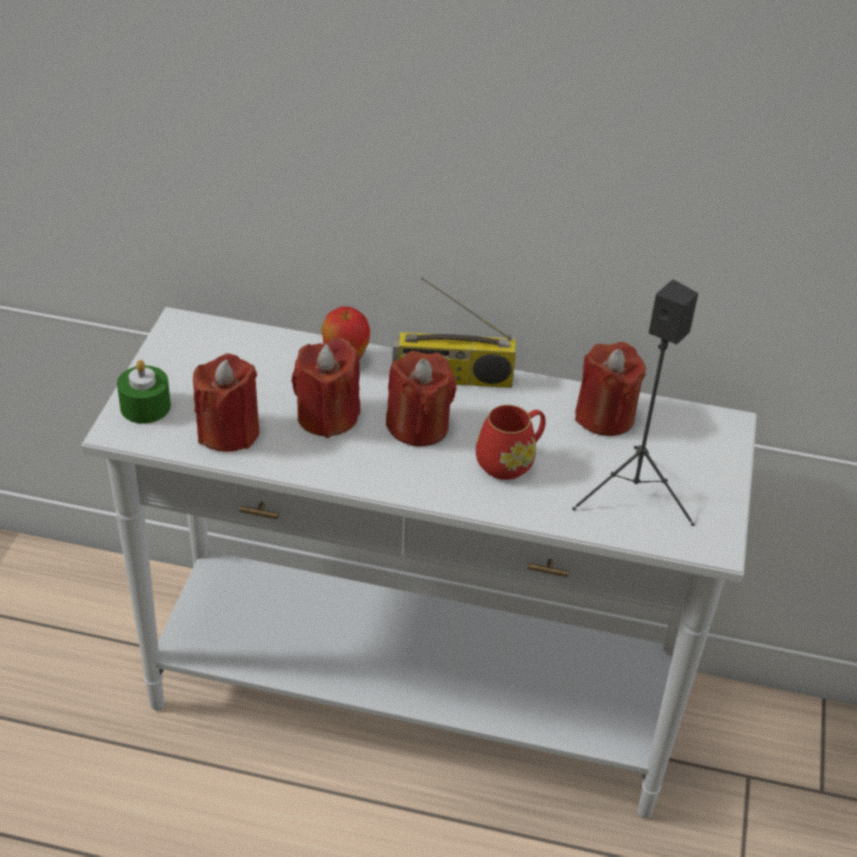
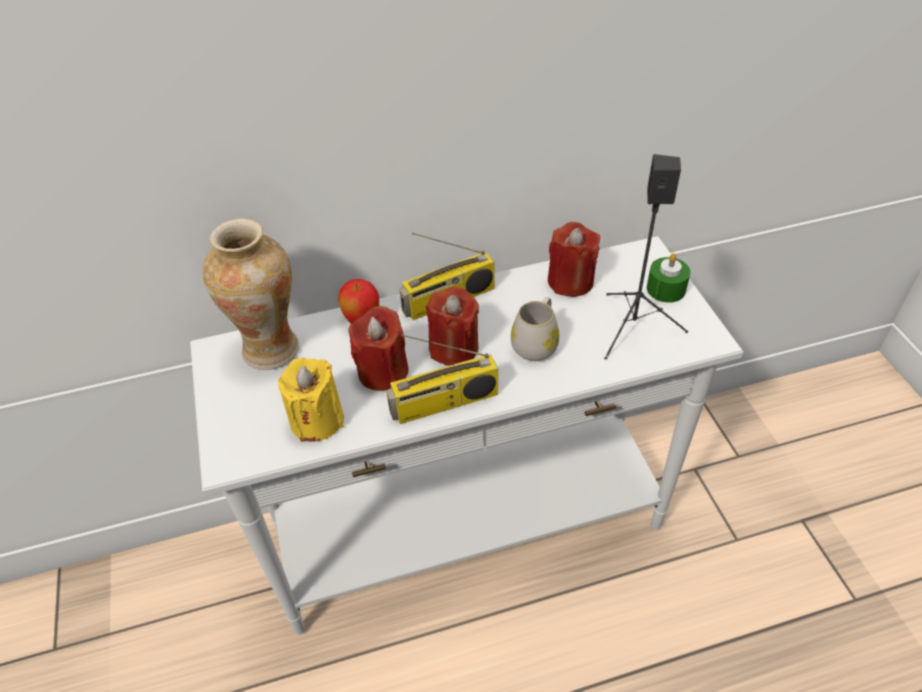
camera: 25 degrees left, 5 degrees up
(145, 406) = (234, 431): green candle -> green candle (666, 289)
(228, 432) = (317, 420): red candle -> yellow candle
(235, 346) = (271, 348): none -> vase
(364, 474) = (444, 404): none -> radio
(510, 461) = (536, 343): red mug -> white mug

